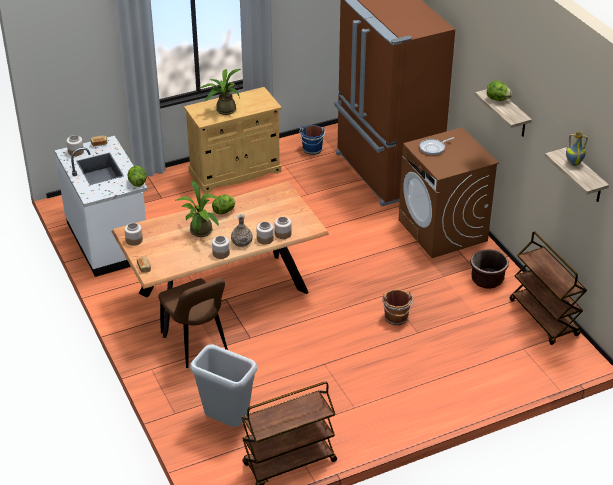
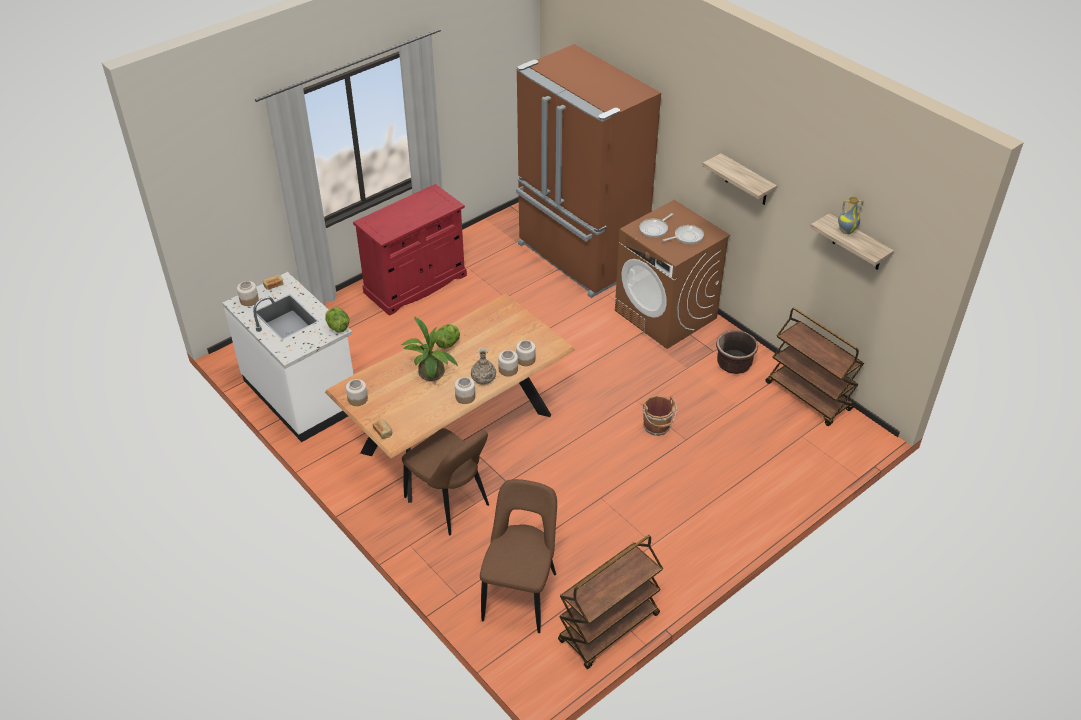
camera: 15 degrees left, 5 degrees up
(223, 110) = (400, 219): potted plant -> none
(227, 422) = (521, 593): grey trash can -> brown chair
(235, 172) = (415, 284): beige cabinet -> red cabinet
(312, 150) = (491, 244): blue bucket -> none
(459, 158) = (686, 237): none -> frying pan
(497, 99) = (730, 167): lettuce -> none

